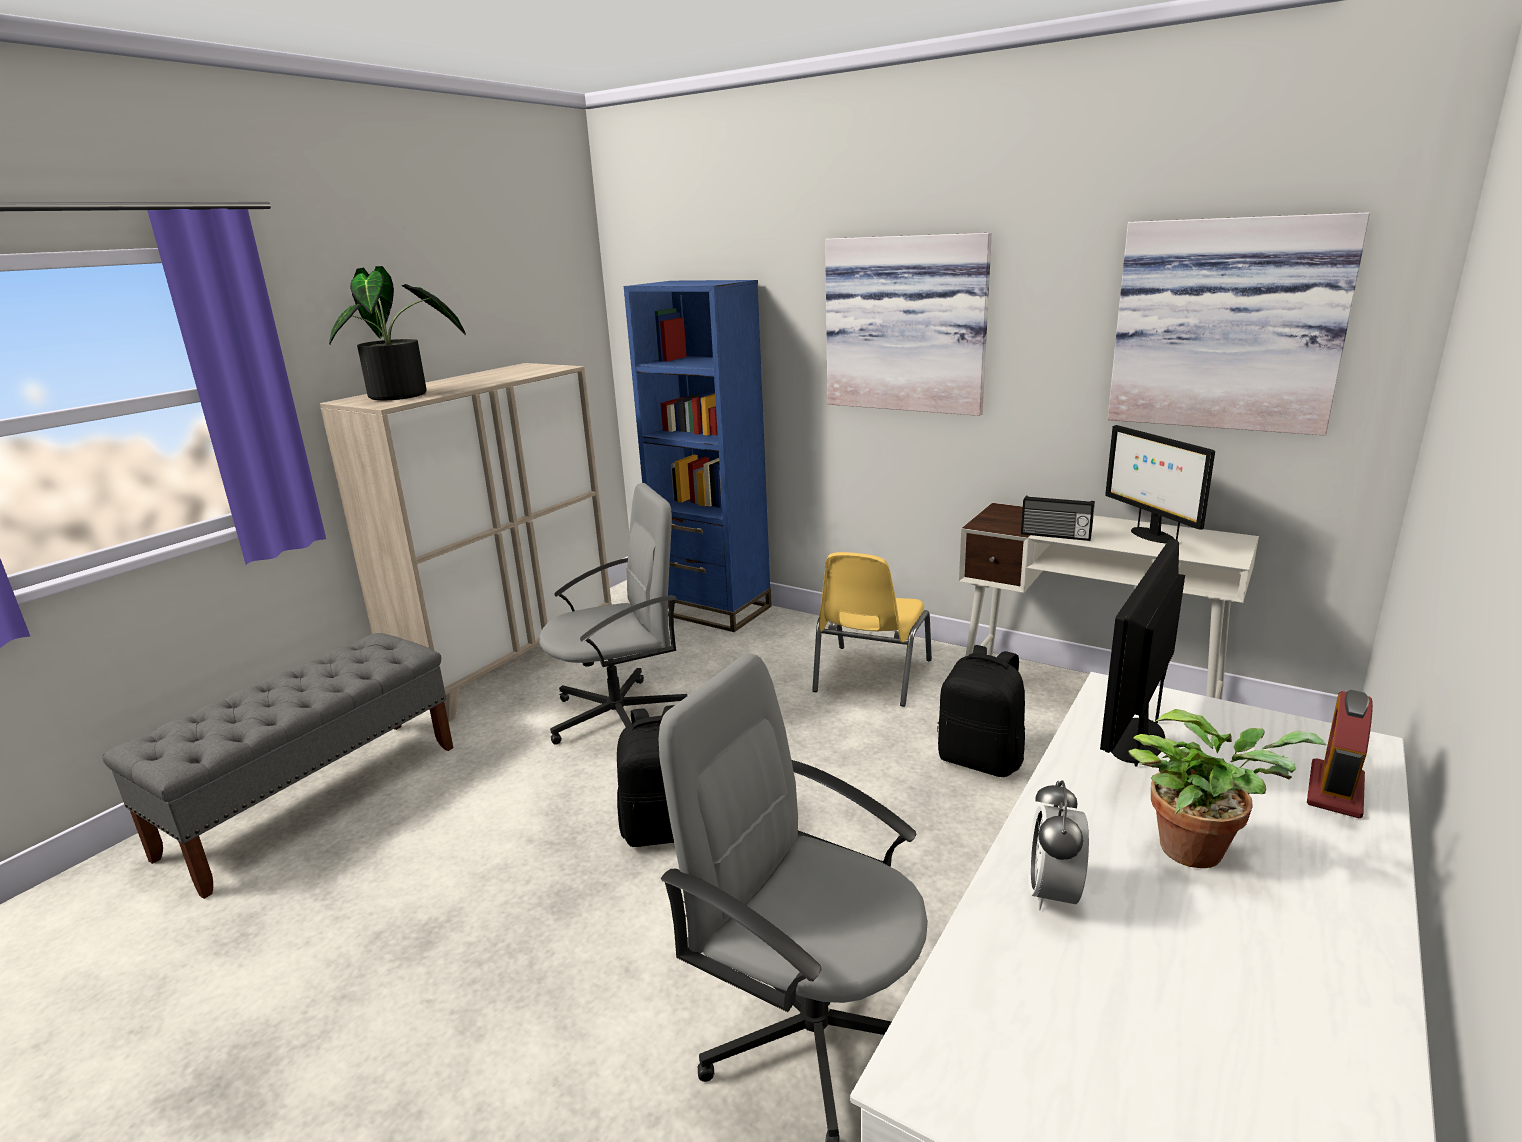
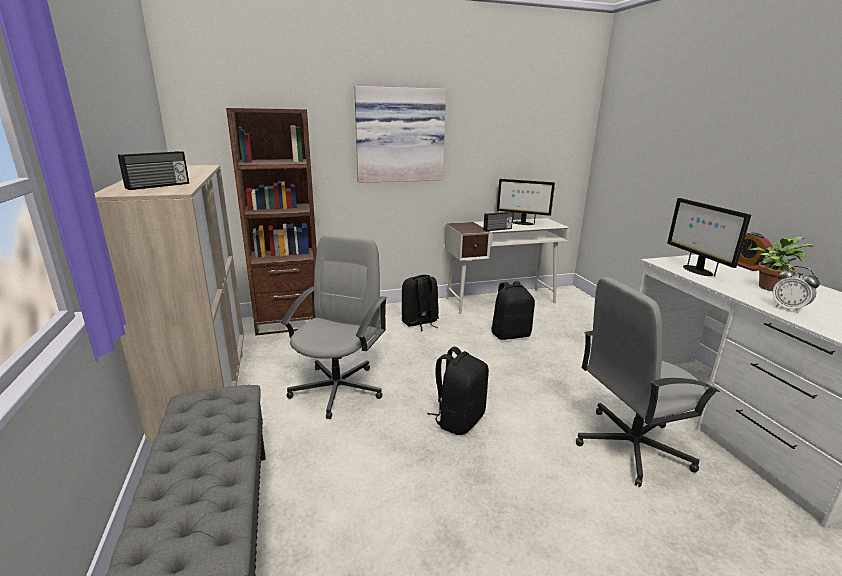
camera: 50 degrees left, 0 degrees up
(404, 395) = (158, 186): potted plant -> radio
(712, 610) = (289, 322): blue bookcase -> brown bookcase
(870, 676) = (420, 322): yellow chair -> black backpack
(1227, 325) = (535, 133): picture -> none

